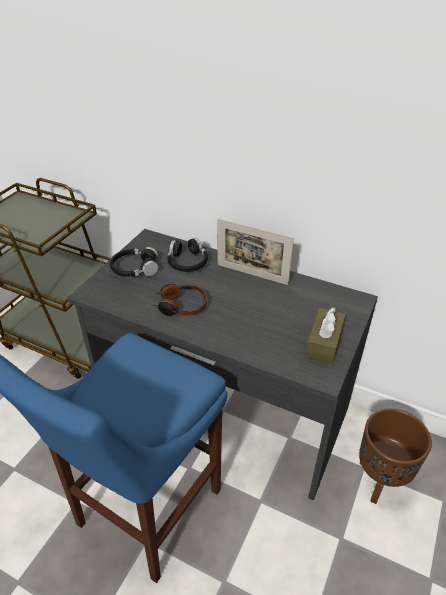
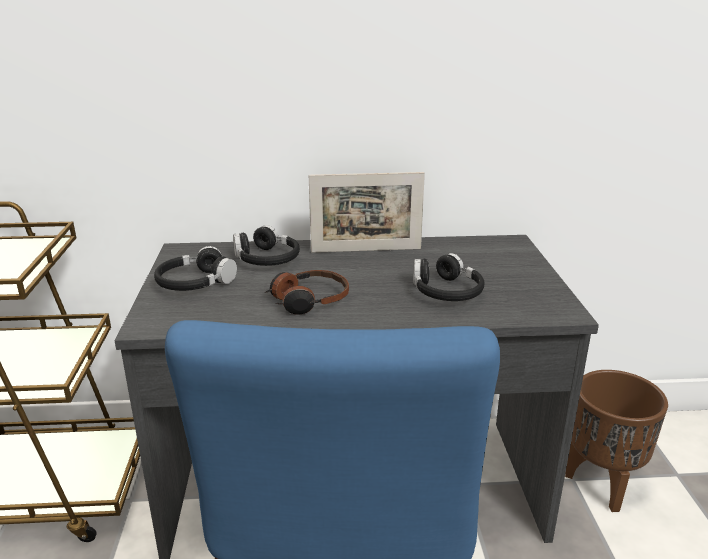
camera: 30 degrees left, 15 degrees down
(266, 329) = (446, 291): none -> black headphones
(324, 342) = (524, 284): brown tissue box -> none

